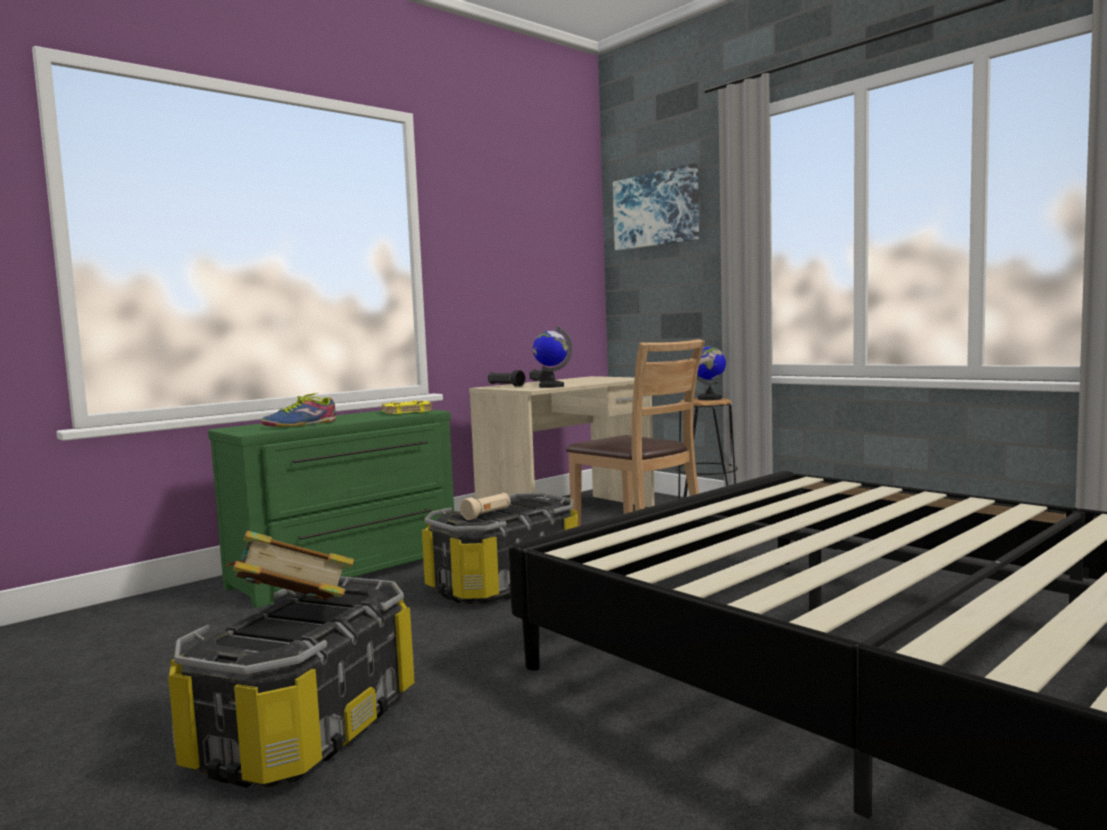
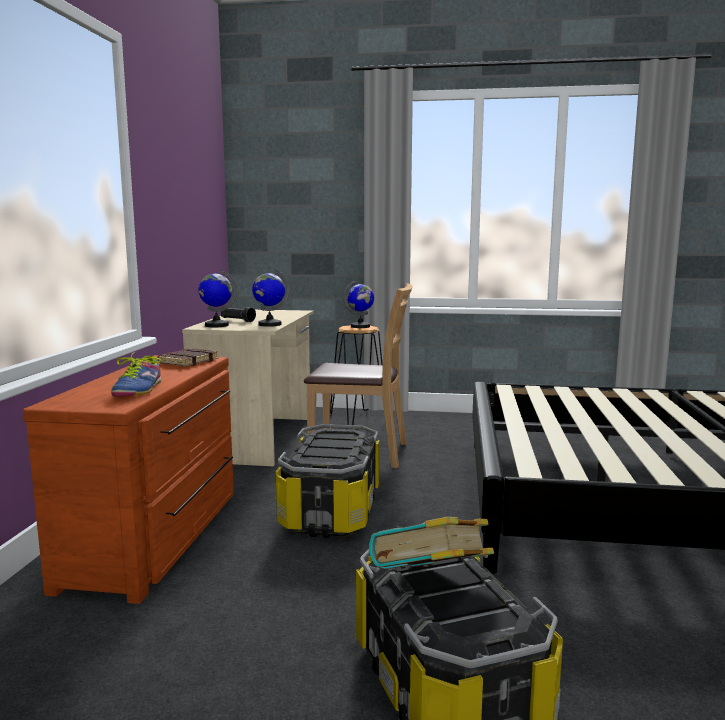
camera: 40 degrees left, 5 degrees up
(349, 571) = (159, 537): green dresser -> brown dresser
(407, 412) = (188, 361): yellow book -> brown book
(487, 515) = (328, 452): beige flashlight -> none
(506, 386) = (216, 325): black flashlight -> globe
(656, 209) = (288, 161): picture -> none

